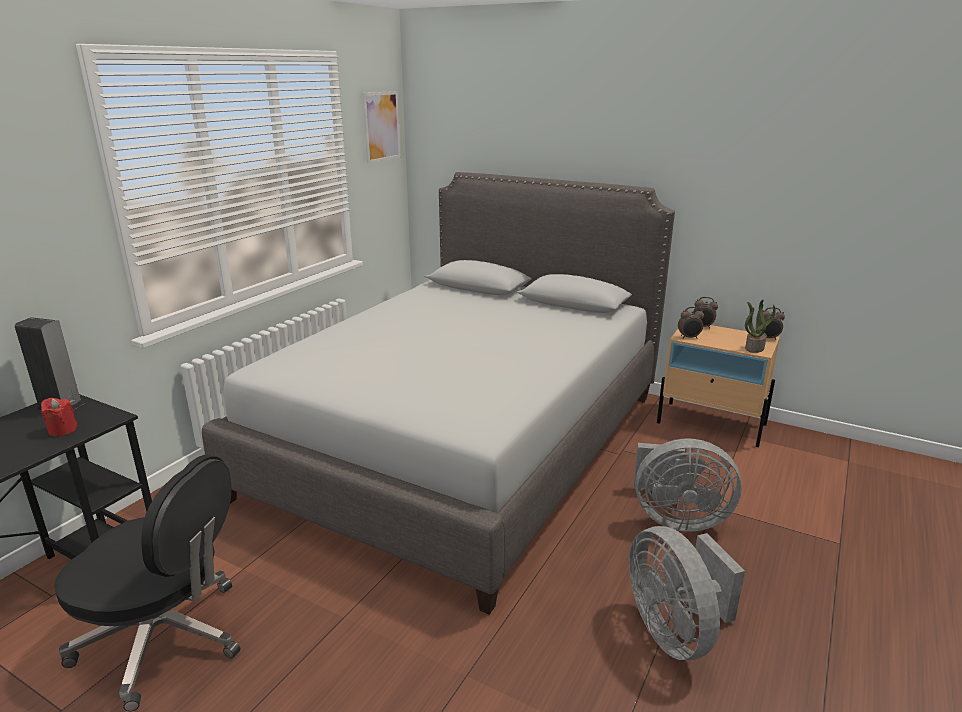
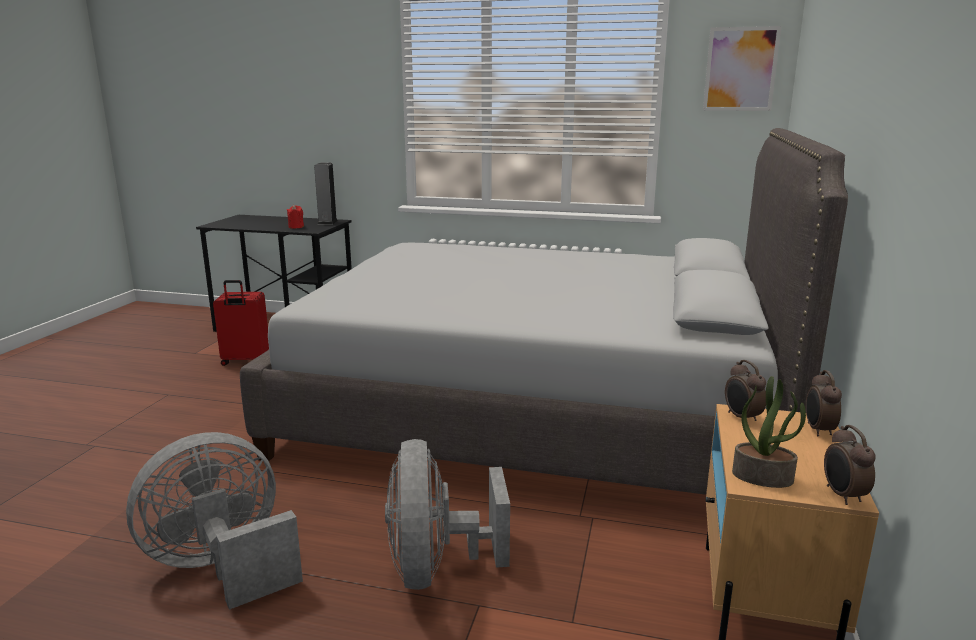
camera: 75 degrees right, 5 degrees down
(166, 639) = (245, 361): black office chair -> red suitcase

